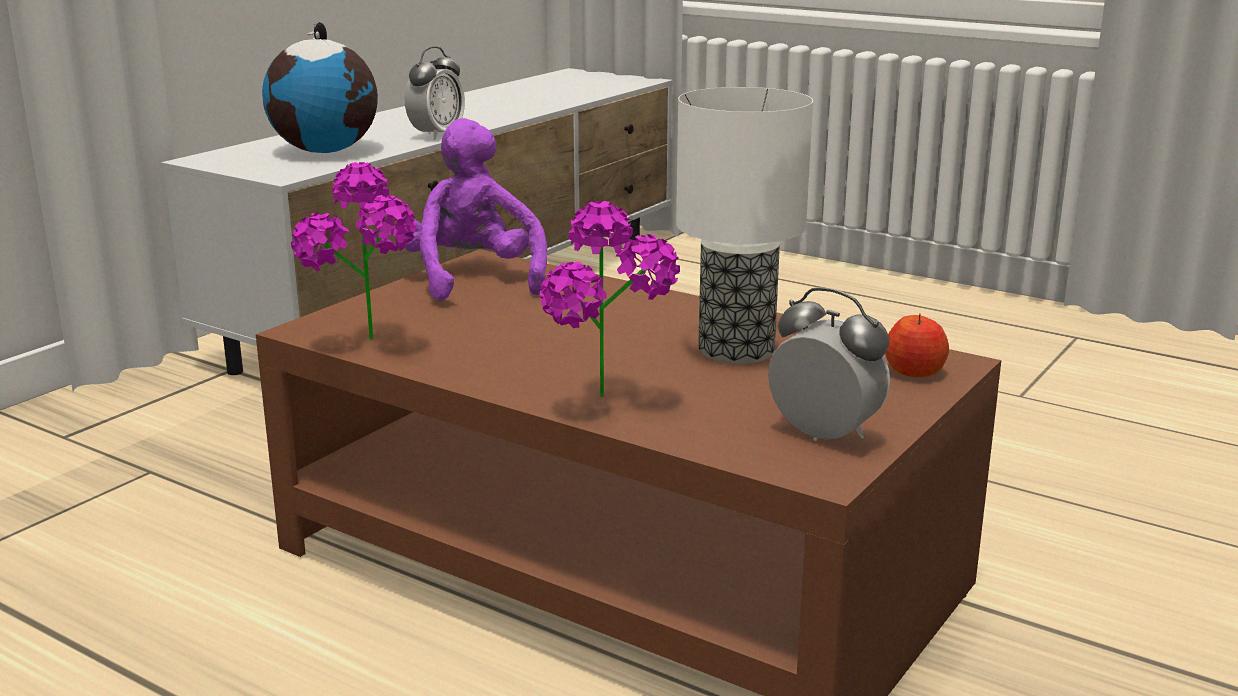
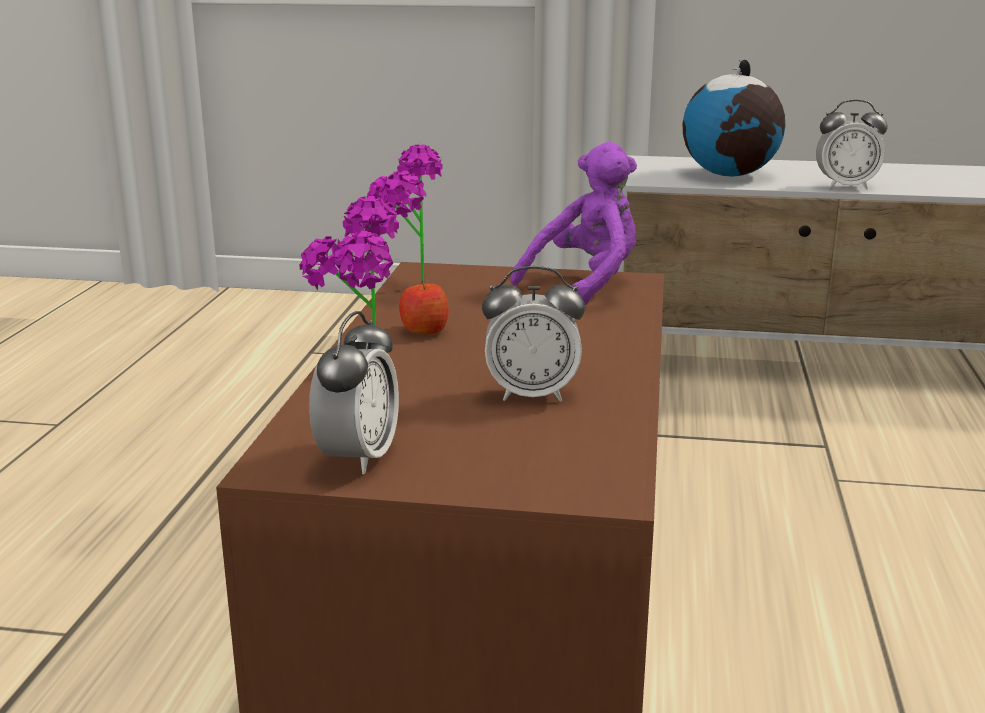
camera: 65 degrees right, 0 degrees up
(735, 349) = (532, 394): table lamp -> alarm clock
(914, 372) = (559, 478): apple -> apple (424, 330)

